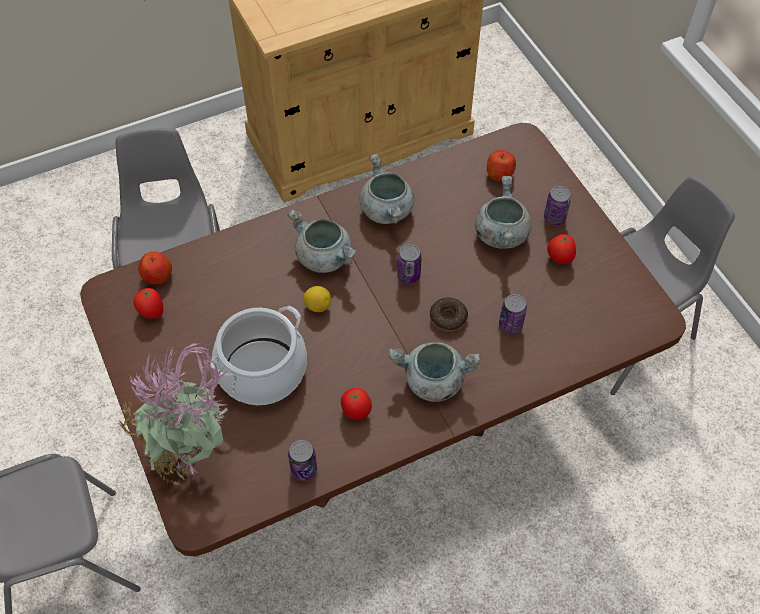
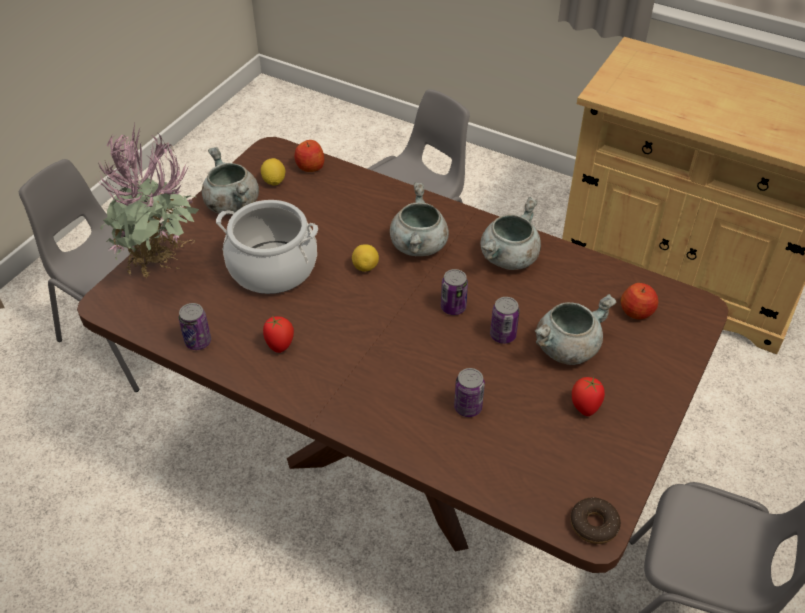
camera: 55 degrees right, 10 degrees down
(151, 312) = (274, 181): tomato -> lemon
(432, 381) = (354, 381): grey cooking pot -> grey cooking pot (231, 204)
(448, 318) = (433, 357): donut -> donut (594, 524)
(554, 218) = (631, 379): can -> can (503, 335)

